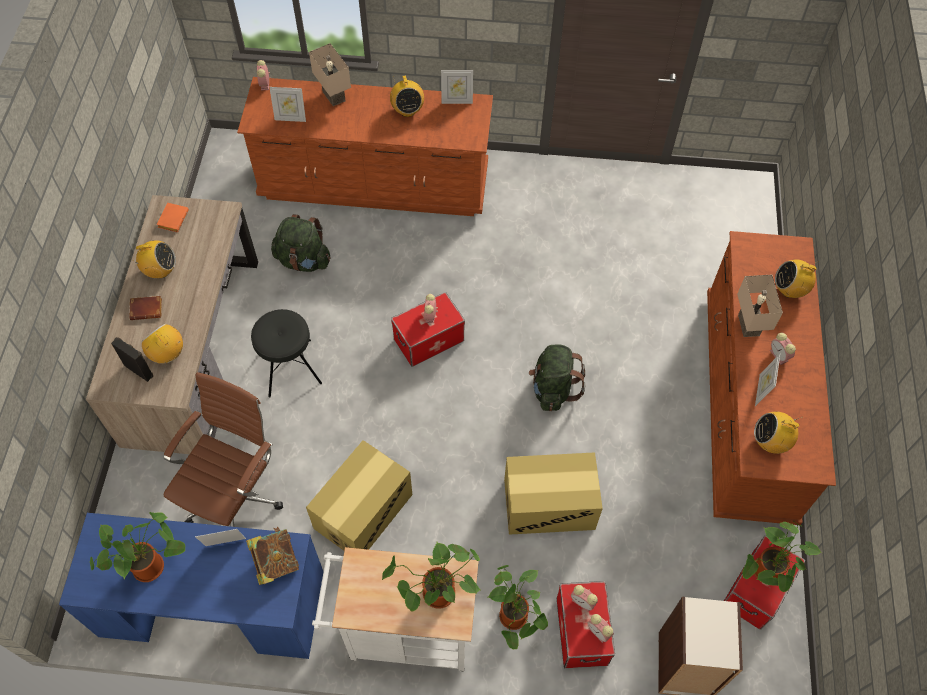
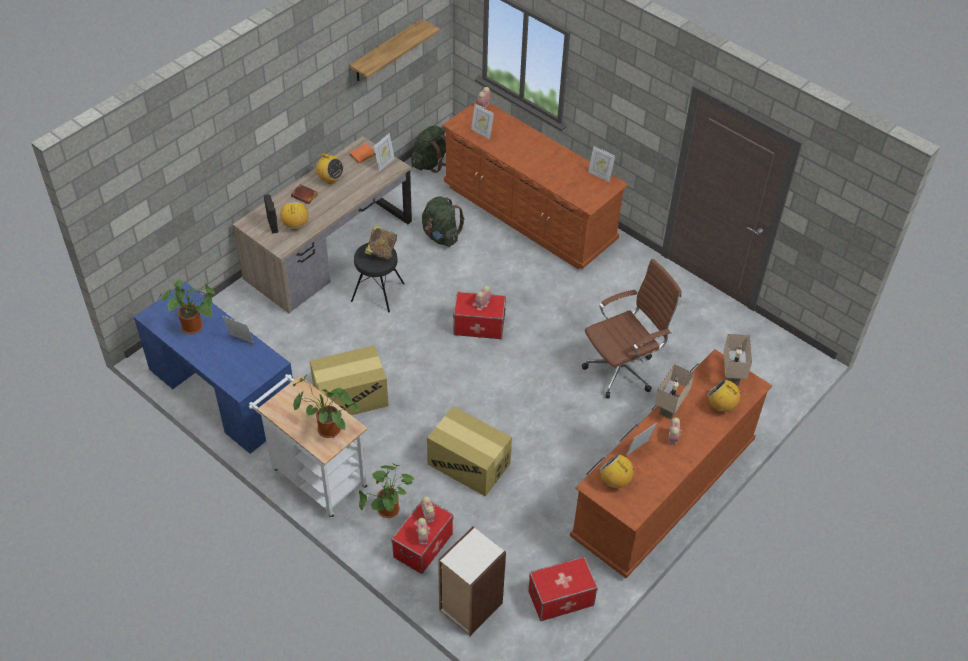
camera: 35 degrees right, 10 degrees down
(133, 74) = (386, 51): none -> shelf
(208, 215) = (384, 164): none -> picture frame
(236, 497) = (284, 344): brown office chair -> brown office chair (623, 370)
(275, 561) = (259, 365): book -> book (381, 251)
(332, 96) = (520, 133): beige table lamp -> beige table lamp (730, 377)
(407, 110) = (561, 165): radio -> none
(553, 389) = (534, 401): green backpack -> green backpack (430, 163)
(766, 574) = (562, 577): potted plant -> none

